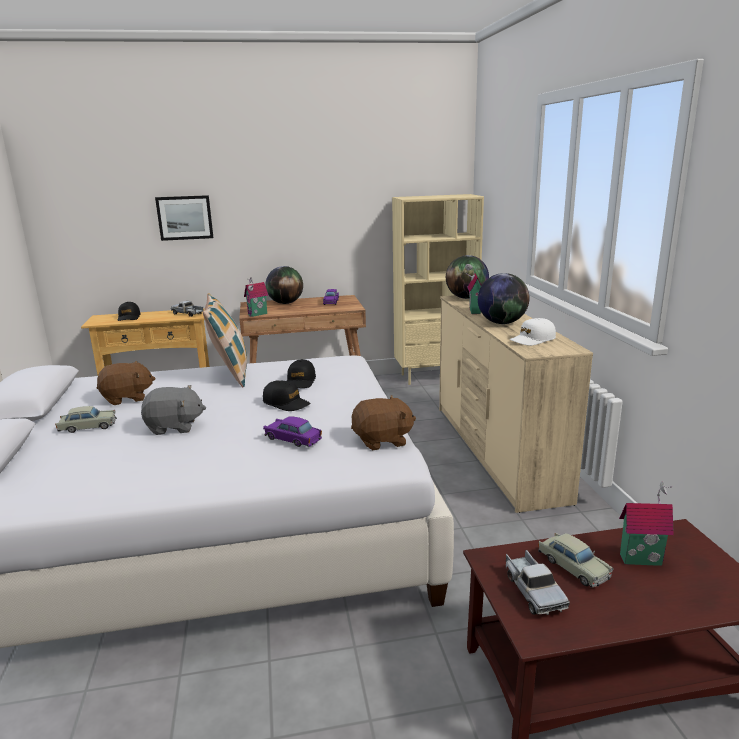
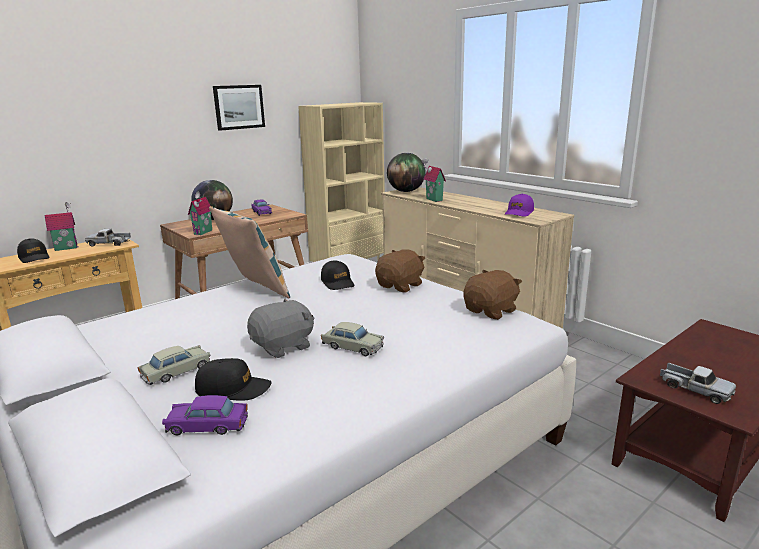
camera: 30 degrees left, 0 degrees up
(127, 398) = (173, 335): brown plush toy -> brown plush toy (400, 286)
(185, 217) = (87, 133): picture -> picture (239, 107)
(286, 403) = (358, 302): black cap -> black cap (233, 389)
(293, 439) = (422, 327): purple toy car -> purple toy car (207, 426)
(501, 323) = (472, 205): globe -> none
(533, 340) = (519, 212): white cap -> purple cap
(573, 566) = (691, 366): beige toy car -> beige toy car (352, 347)
(640, 558) = (715, 349): toy house -> toy house (66, 248)

